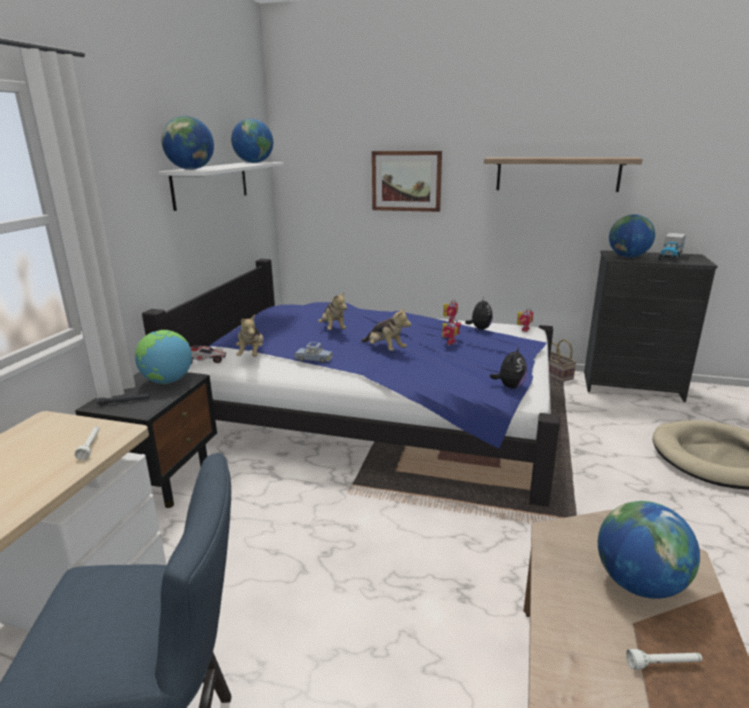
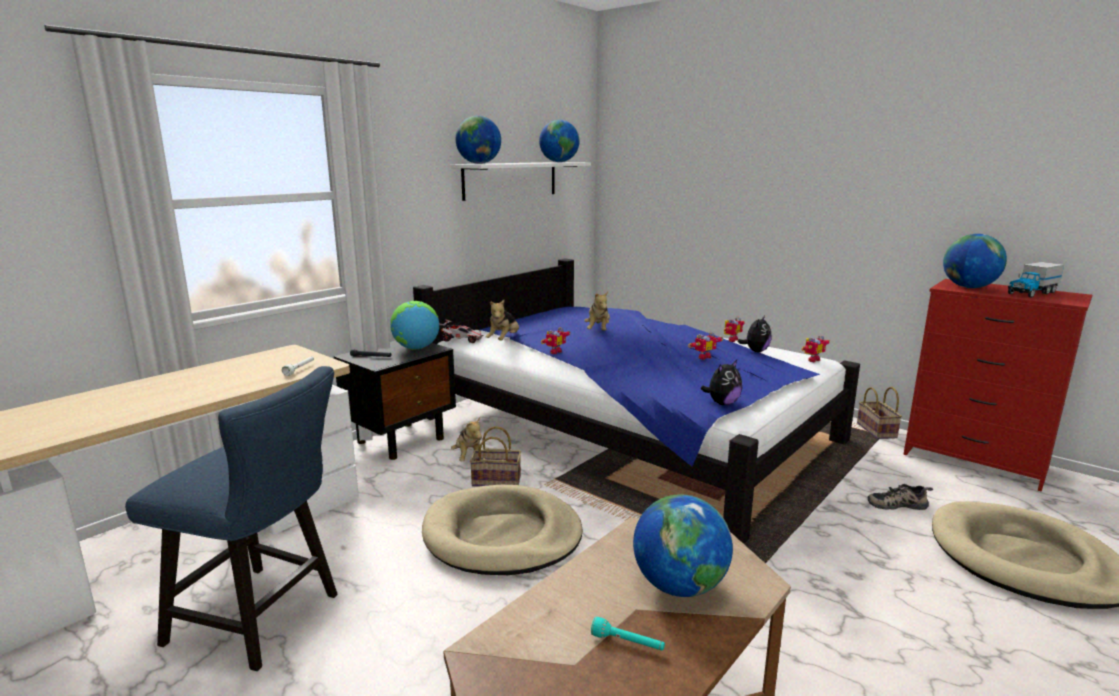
camera: 25 degrees right, 5 degrees down
(300, 501) = (498, 480): none -> basket
(314, 359) = (554, 351): blue toy car -> toy robot
(350, 561) = (502, 535): none -> beige dog bed
(385, 349) = (630, 354): plush toy -> plush toy (468, 457)
(406, 181) = (721, 186): picture -> none
(557, 174) = (893, 182): shelf -> none
(616, 435) = (897, 504): none -> shoe
(632, 386) = (974, 460): black dresser -> red dresser
(663, 664) = (627, 643): white flashlight -> turquoise flashlight

